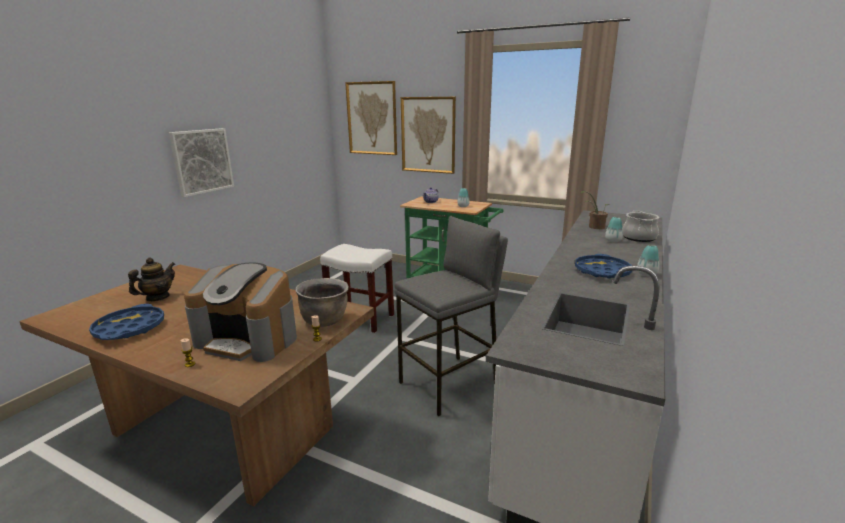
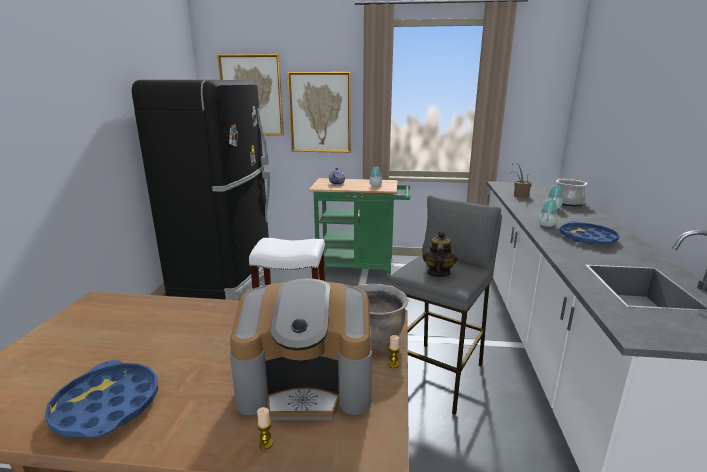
camera: 20 degrees left, 0 degrees up
(157, 298) = (105, 347): teapot -> teapot (438, 273)
(202, 161) = (74, 149): picture -> none
(334, 276) = (226, 274): none -> black fridge
(646, 274) = (623, 236): vase -> vase (546, 225)

